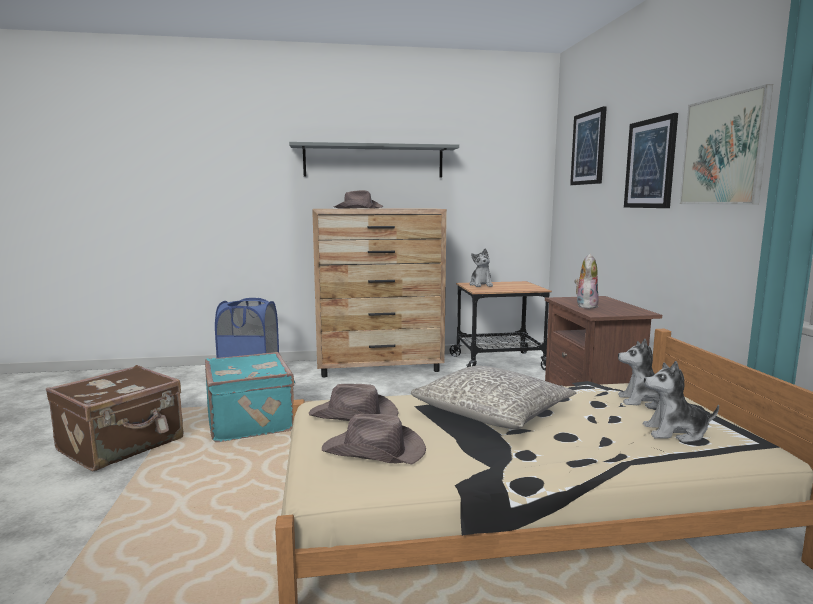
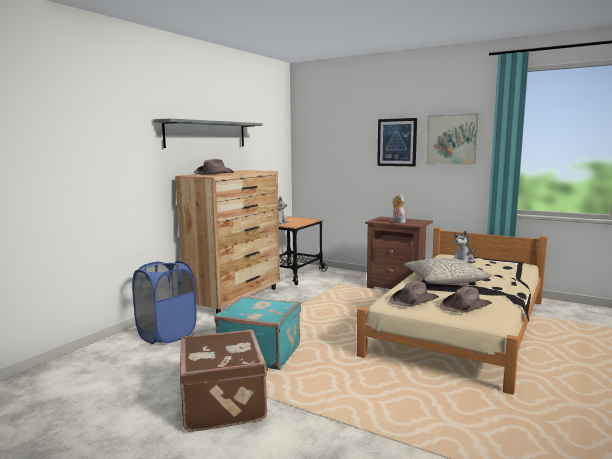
camera: 50 degrees left, 0 degrees up
(588, 148) = (334, 129): picture -> none
(675, 433) = (498, 267): plush toy -> none

